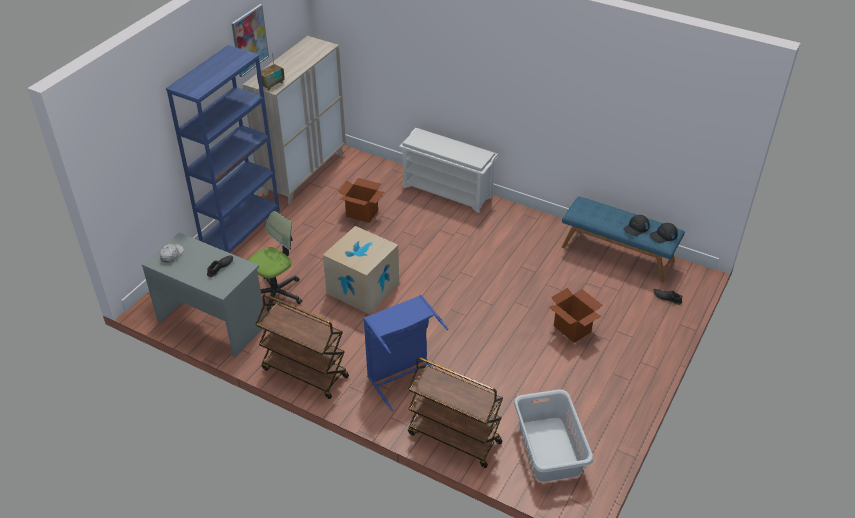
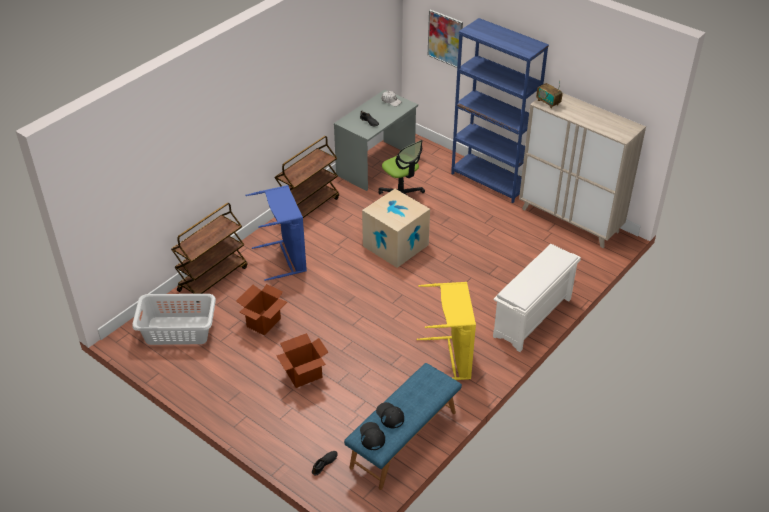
camera: 100 degrees right, 0 degrees up
(249, 40) = (576, 64): picture -> picture (445, 38)
(362, 213) = (502, 253): cardboard box -> cardboard box (263, 323)
(514, 235) = (450, 359): none -> yellow laundry basket

